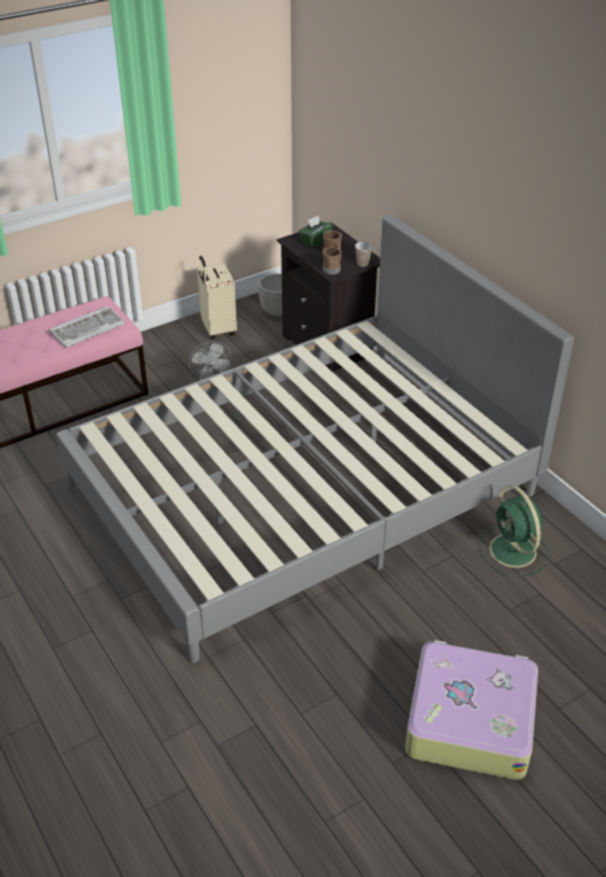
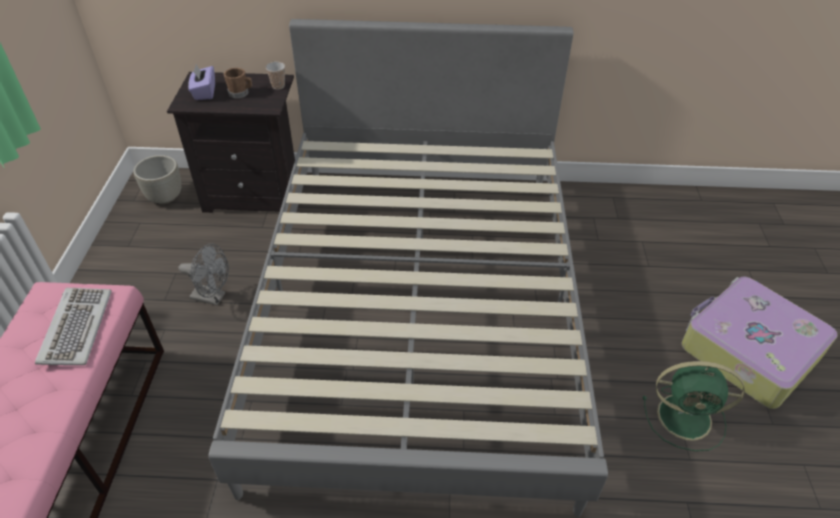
camera: 55 degrees left, 5 degrees up
(217, 329) = (134, 248): beige suitcase -> none
(315, 240) = (204, 92): green tissue box -> purple tissue box
(332, 269) = (262, 104): brown mug -> none
(514, 552) = (591, 230): green fan -> green fan (686, 417)

